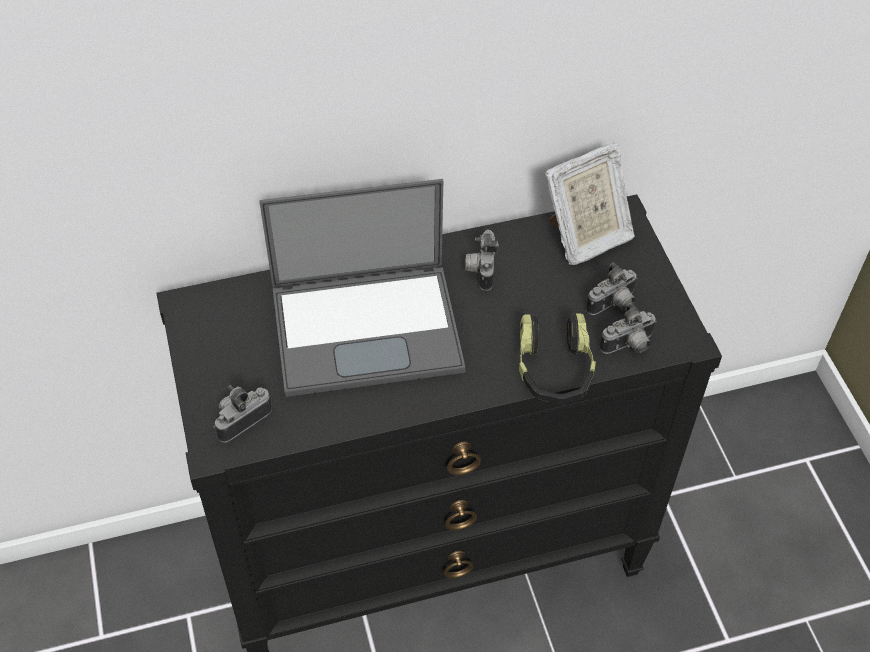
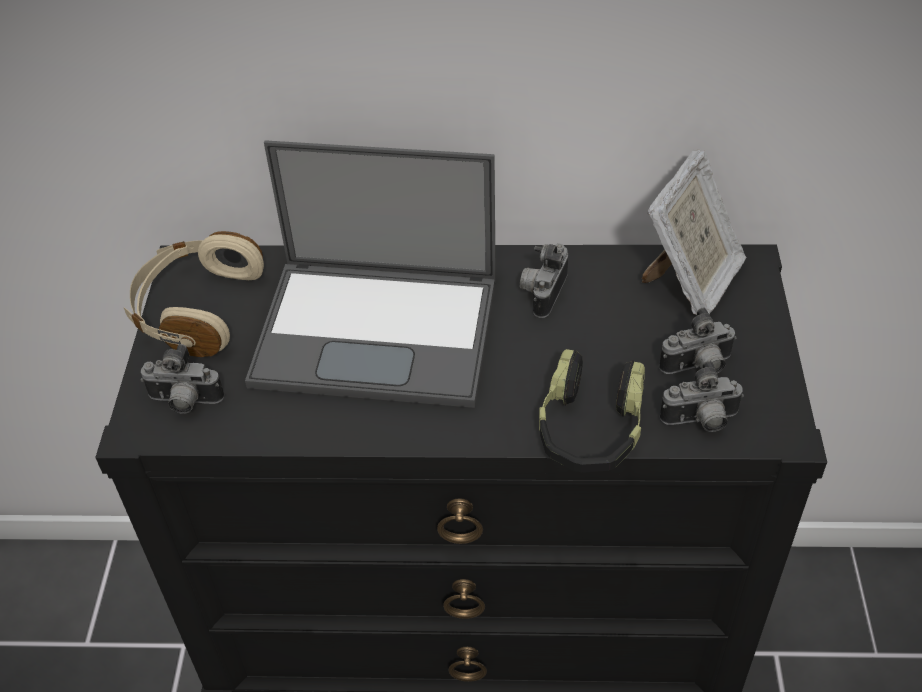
camera: 20 degrees right, 5 degrees down
(214, 341) = (196, 309): none -> beige headphones
(241, 420) = (184, 403): camera -> camera turned 150 degrees counterclockwise
(585, 237) = (690, 282): picture frame -> picture frame turned 45 degrees counterclockwise

